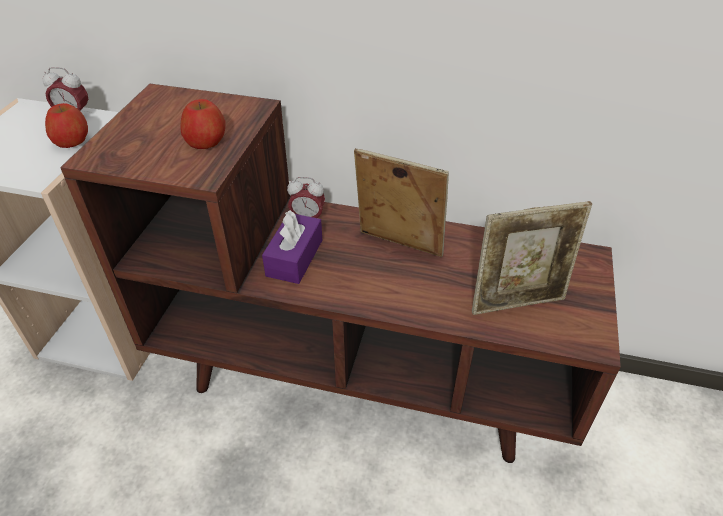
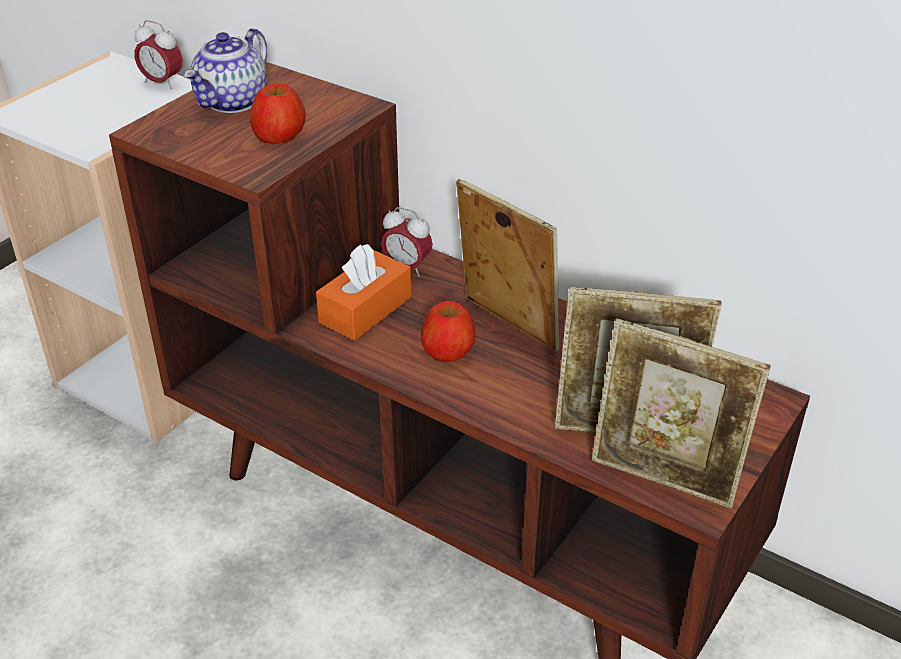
camera: 20 degrees right, 5 degrees down
(72, 140) = (147, 111): apple -> apple (448, 350)
(153, 121) = (232, 102): none -> teapot
(294, 258) = (365, 310): purple tissue box -> orange tissue box
(562, 332) = (664, 479): none -> picture frame

